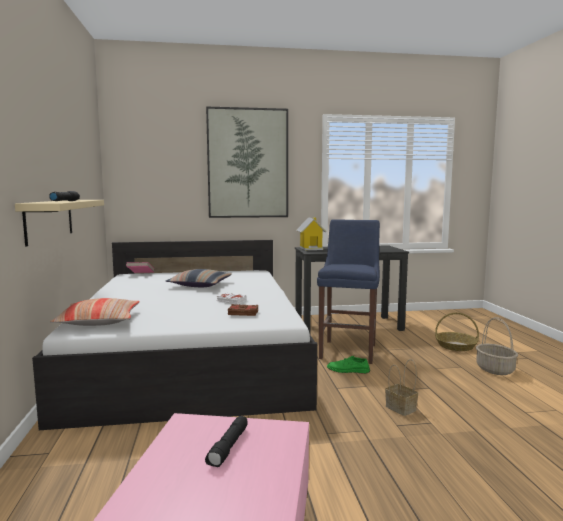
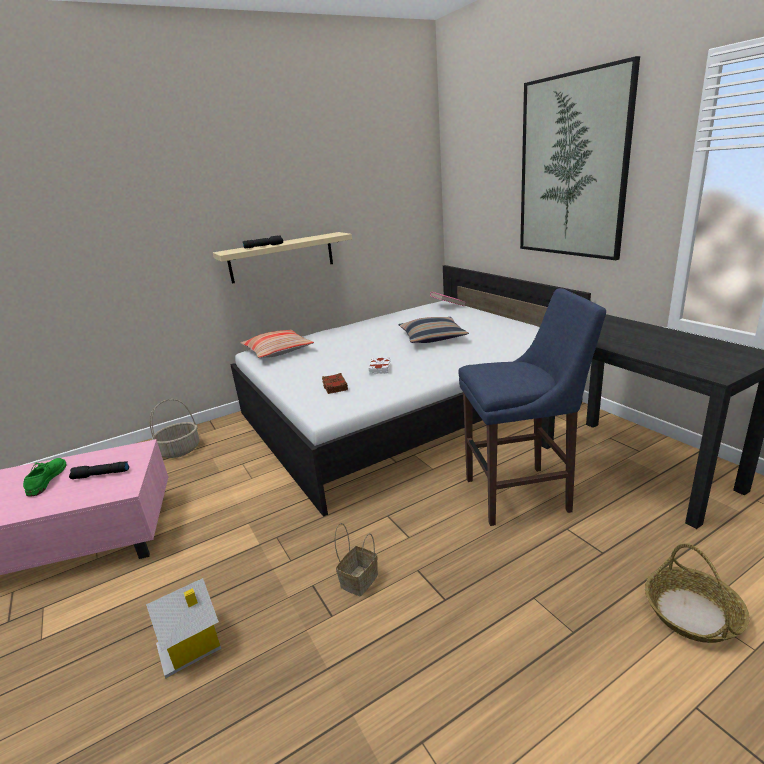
camera: 70 degrees right, 15 degrees up
(311, 248) = (604, 322): toy house -> toy house (192, 646)
(348, 370) = (448, 511): green shoe -> green shoe (46, 479)
(495, 369) = (608, 690): basket -> basket (179, 450)

